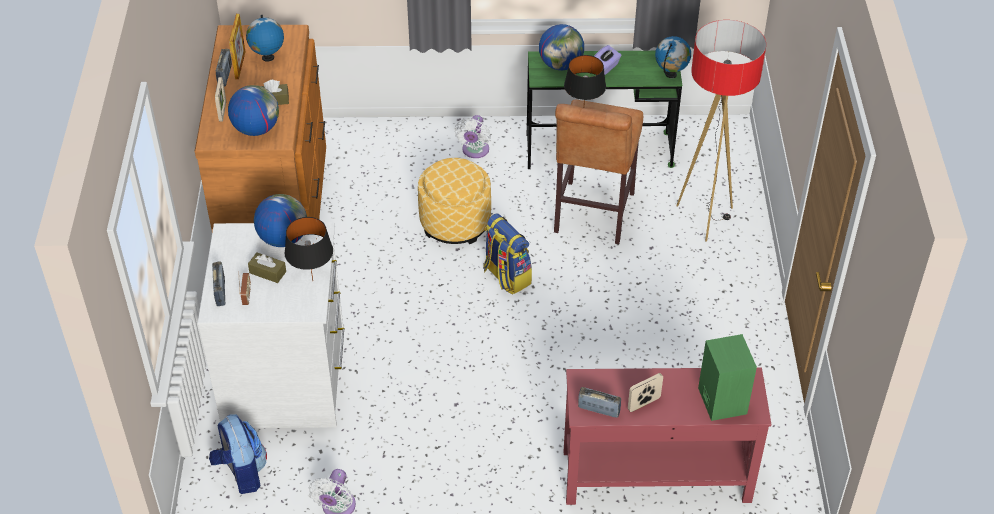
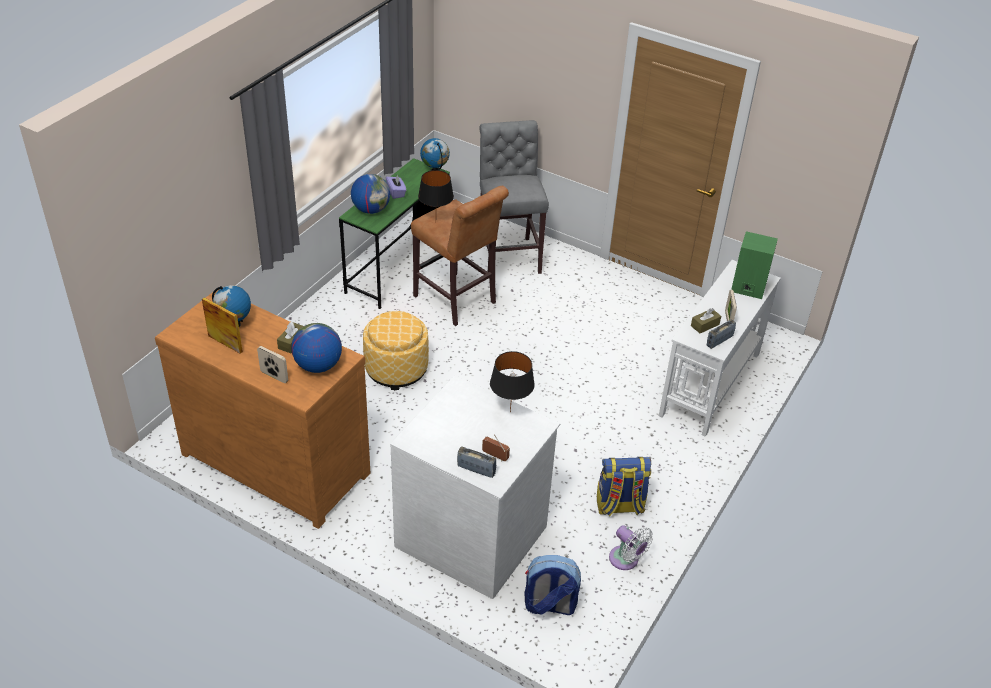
camera: 60 degrees left, 5 degrees down
(225, 76) = (229, 357): radio -> none
(268, 272) = (478, 433): brown tissue box -> brown tissue box (705, 325)
(283, 238) = (447, 410): globe -> none
(474, 151) = (333, 325): white fan -> none
(506, 276) = (475, 368): backpack -> backpack (619, 506)
(655, 476) = (709, 384): red console table -> white console table
(705, 218) = (508, 255): floor lamp -> grey stool

